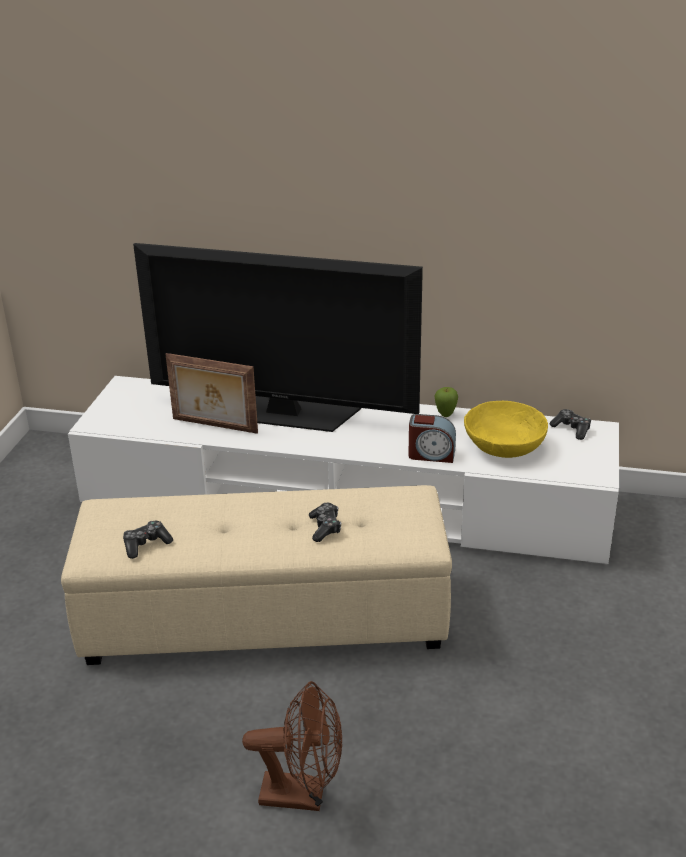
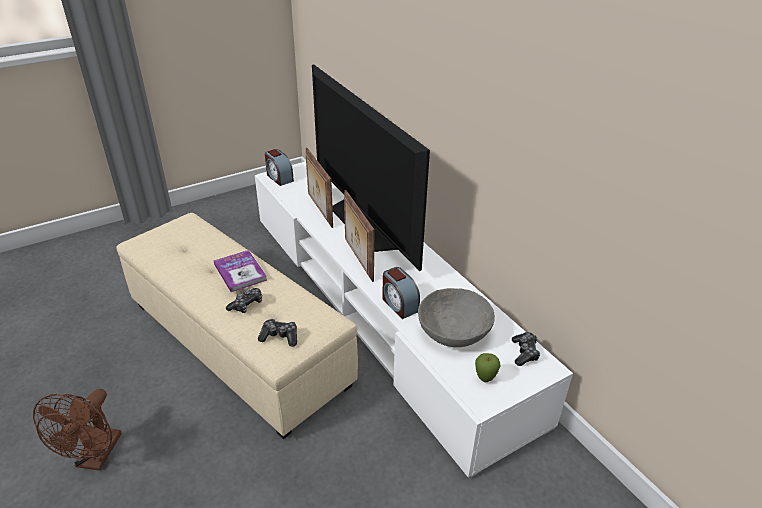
camera: 45 degrees right, 5 degrees up
(105, 421) = (279, 178): none -> alarm clock
(146, 544) = (163, 252): game controller -> game controller (280, 337)
(263, 510) = (240, 272): none -> book
(303, 795) = (96, 457): brown fan -> brown fan turned 45 degrees clockwise
(333, 444) = (357, 260): none -> picture frame
(445, 415) = (454, 284): apple -> apple (485, 379)
(504, 446) = (454, 332): yellow bowl -> grey bowl

